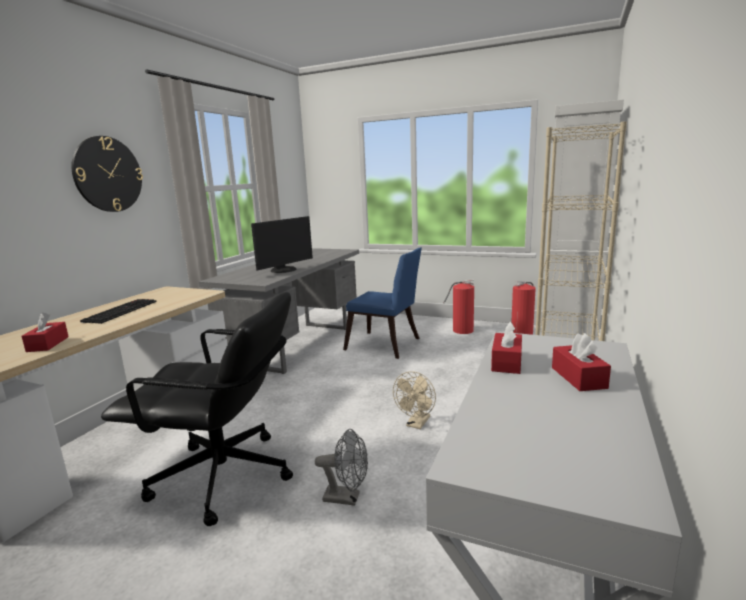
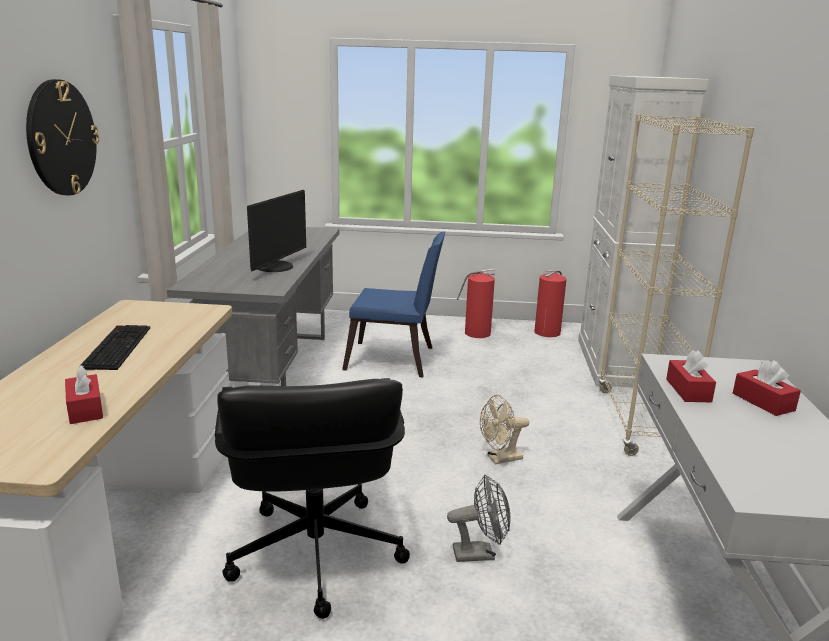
camera: 20 degrees left, 5 degrees up
(224, 477) = (314, 554): black office chair -> black office chair turned 90 degrees clockwise
(417, 424) = (500, 459): beige fan -> beige fan turned 60 degrees clockwise

